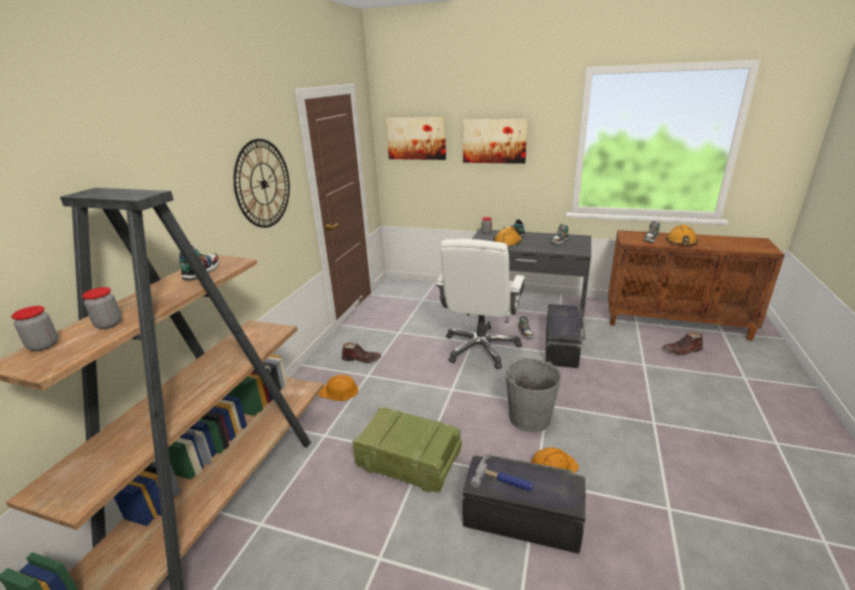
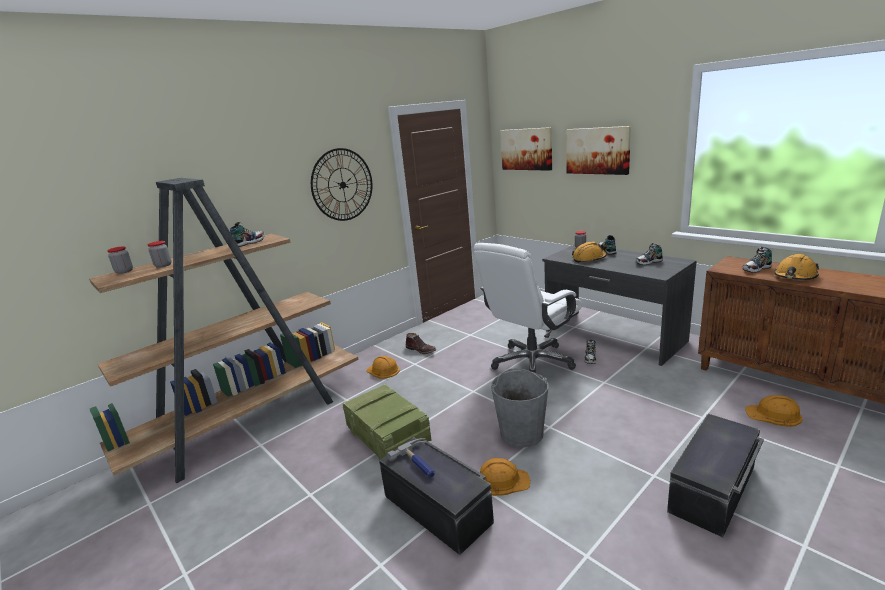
camera: 30 degrees right, 5 degrees down
(562, 347) = (619, 379): black storage box -> black storage box (714, 489)
(682, 350) = (774, 415): brown boot -> orange hard hat

